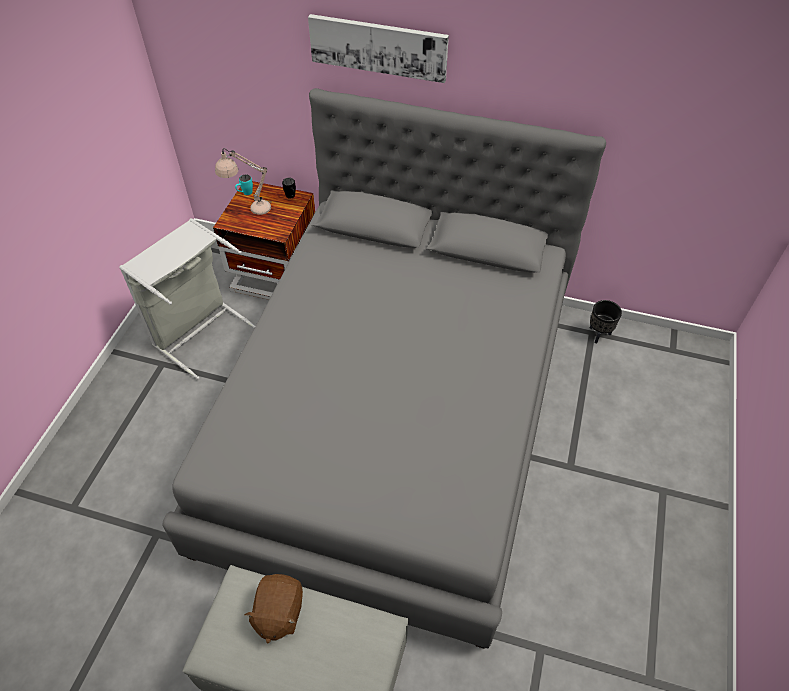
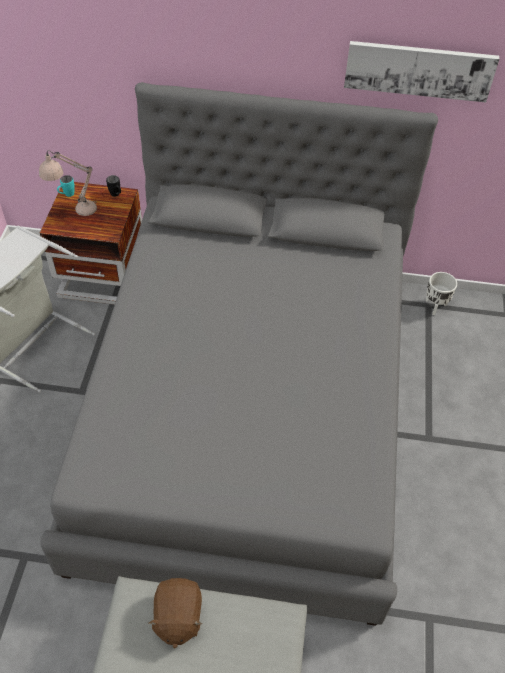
camera: 10 degrees left, 0 degrees up
(378, 47) = (205, 37): picture -> picture (419, 70)
(598, 335) = (435, 306): black planter -> white planter

